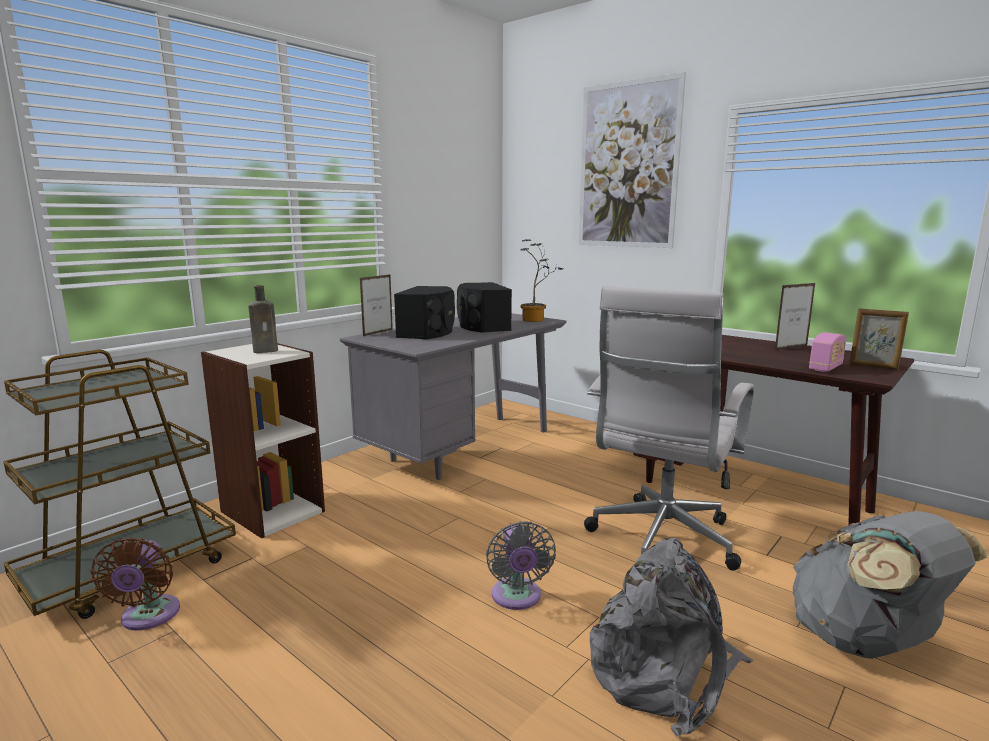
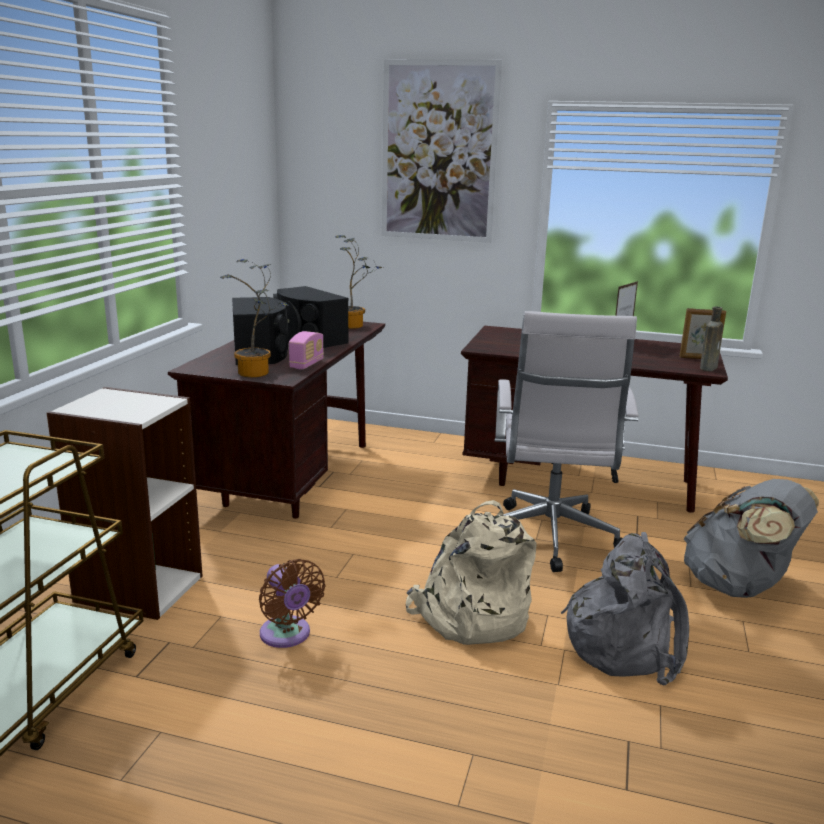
camera: 25 degrees left, 5 degrees up
(148, 617) = (115, 728): brown fan -> brown fan (287, 635)
(267, 351) = (132, 402): brown bottle -> brown bottle (708, 368)
(378, 333) = (203, 359): picture frame -> none
(402, 344) = (257, 373): none -> potted plant
(463, 449) = (293, 479): grey desk -> brown desk
(517, 598) = (470, 616): grey fan -> beige backpack
(825, 368) = (667, 363): radio -> radio (307, 364)

